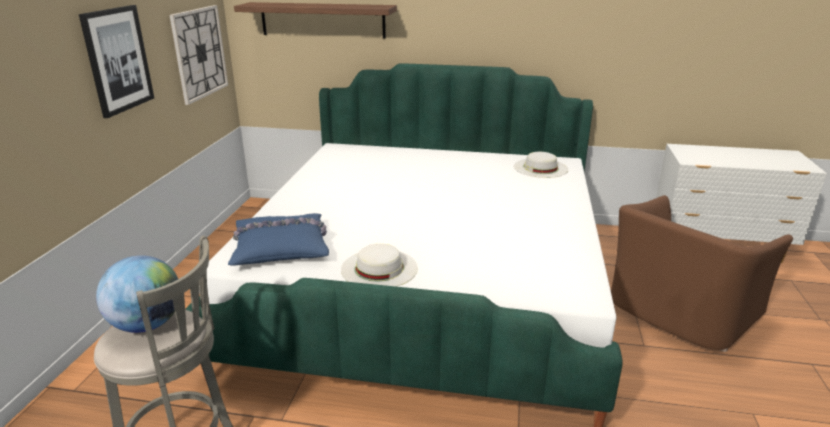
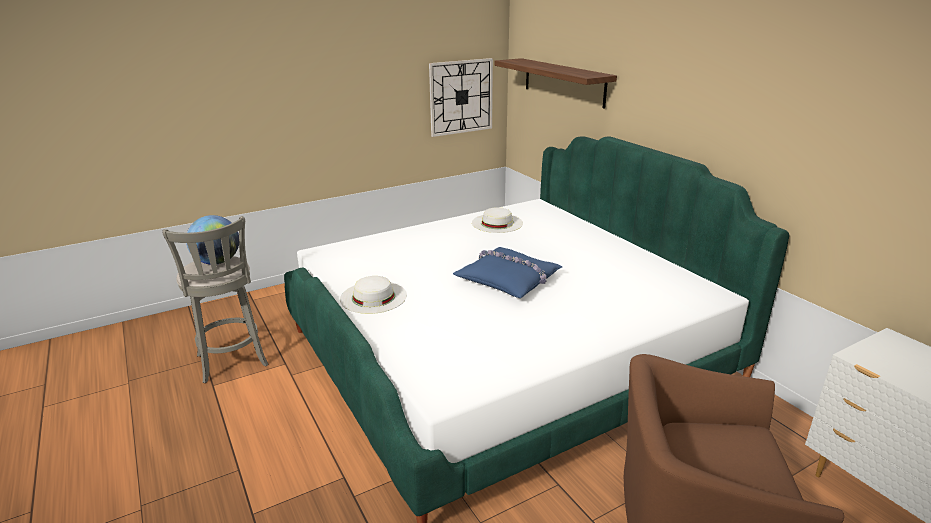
camera: 50 degrees right, 0 degrees up
(117, 60) = (361, 92): picture -> none
(281, 248) = (357, 257): blue pillow -> blue pillow (509, 280)
(540, 168) = (674, 289): white hat -> white hat (497, 223)

